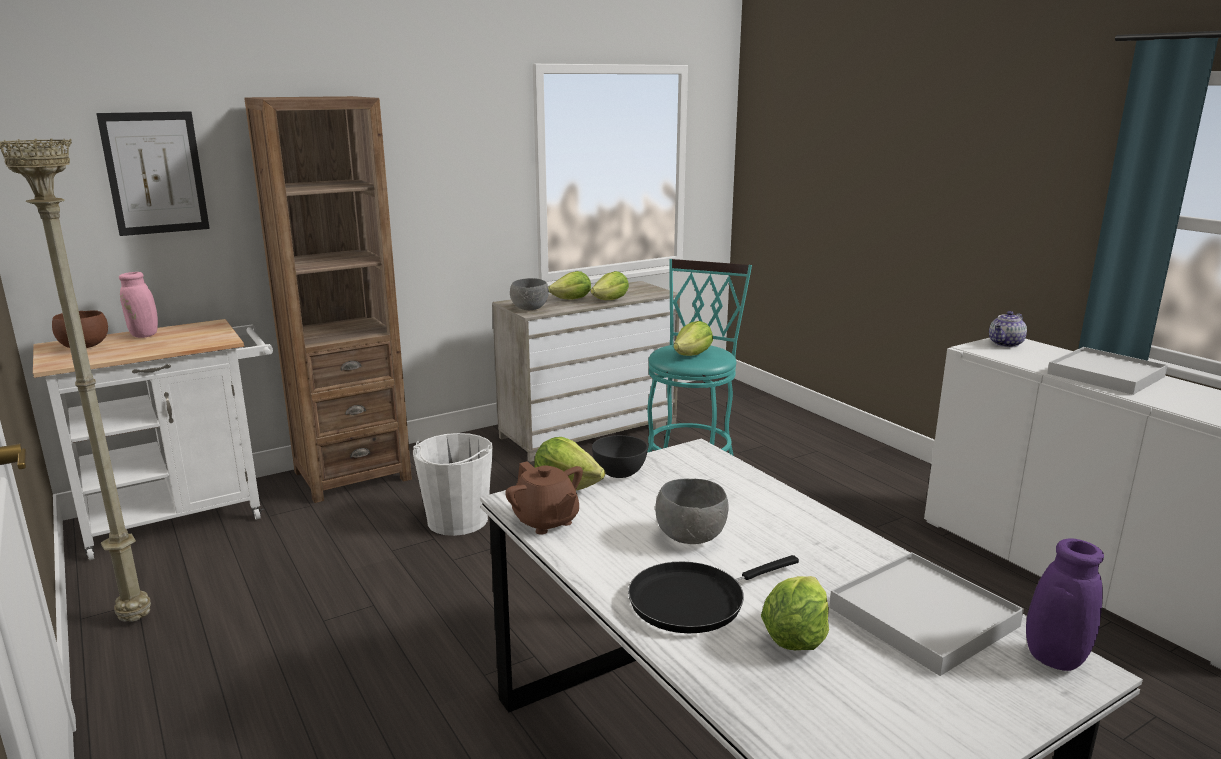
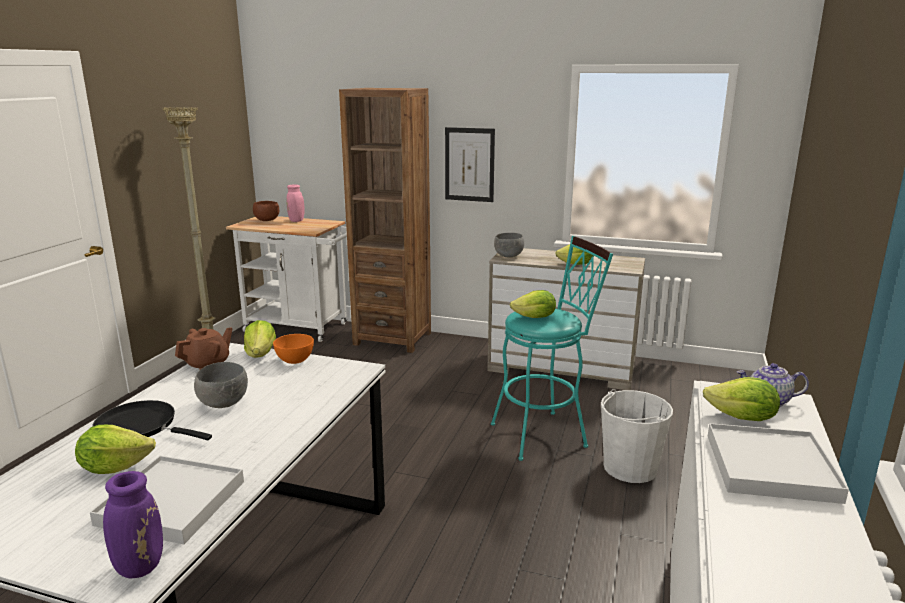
camera: 50 degrees right, 0 degrees up
(155, 173) = (320, 130): picture -> picture (469, 164)
(457, 520) = (387, 384): white bucket -> white bucket (629, 467)
(546, 521) = (208, 364): brown teapot -> brown teapot turned 150 degrees counterclockwise
(572, 299) = (552, 257): lettuce -> lettuce (742, 418)
(620, 473) = (295, 360): grey bowl -> orange bowl

